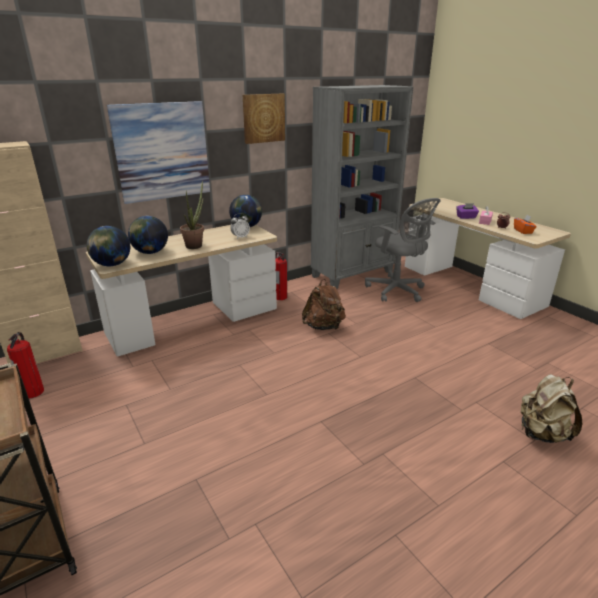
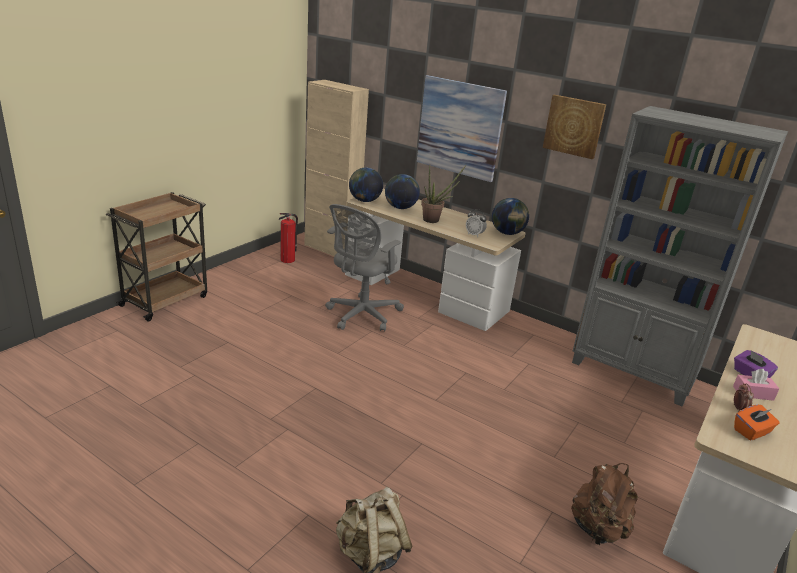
camera: 65 degrees right, 0 degrees up
(280, 297) = (515, 329): fire extinguisher -> none
(323, 327) = (476, 367): brown backpack -> brown backpack (598, 529)
(397, 291) = (624, 415): grey office chair -> grey office chair (361, 315)

